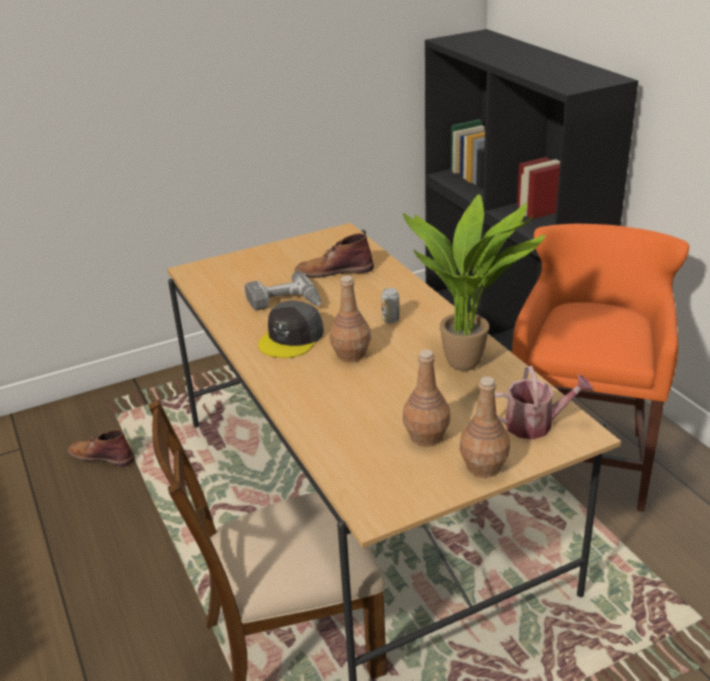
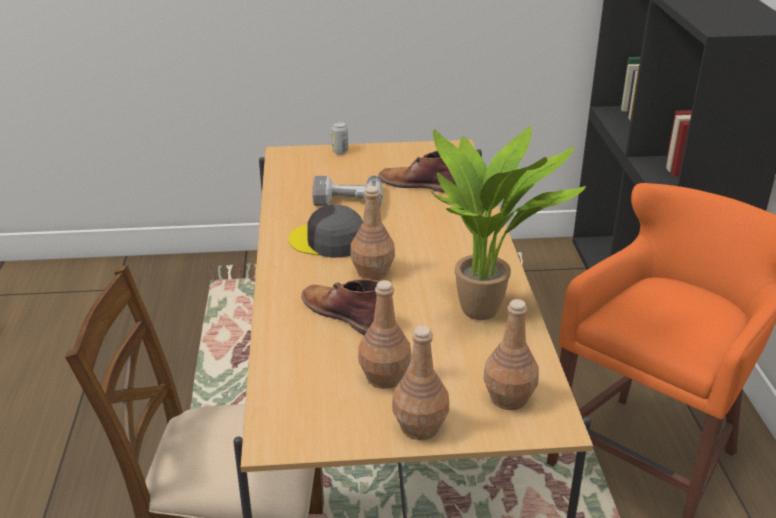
camera: 20 degrees right, 0 degrees up
(101, 456) = (177, 315): brown boot -> brown boot (344, 313)
(292, 338) = (328, 241): grey cap -> grey cap turned 60 degrees clockwise
(390, 320) = (438, 247): can -> can (340, 151)
(535, 424) = (509, 398): watering can -> brown bottle

